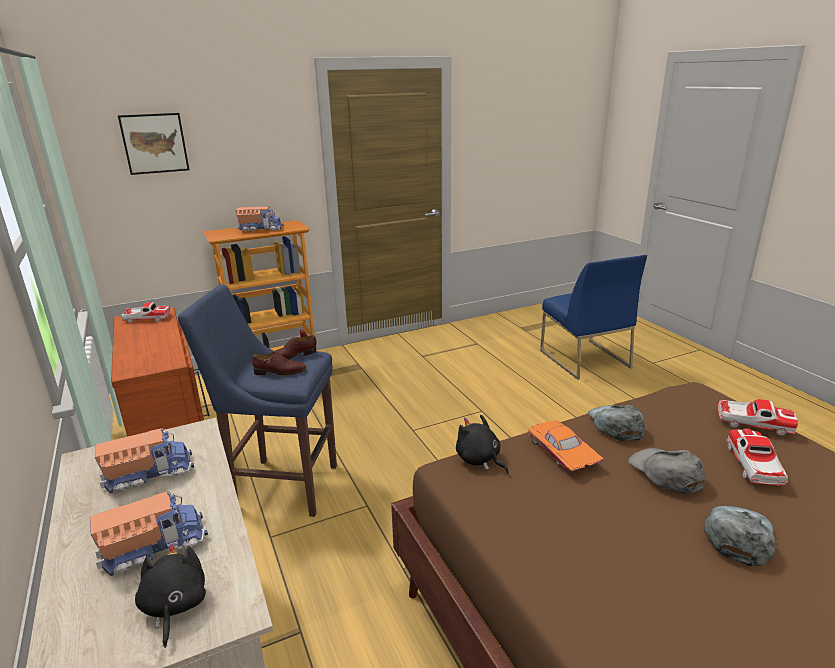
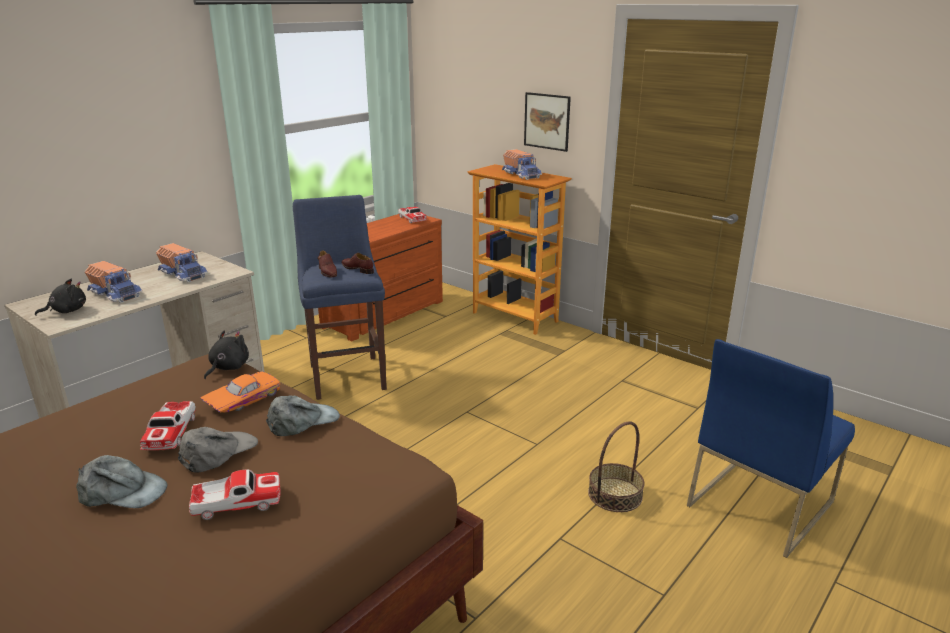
camera: 65 degrees right, 0 degrees up
(154, 143) = (476, 77): picture -> picture (547, 121)
(557, 398) = (615, 495): none -> basket
(753, 423) = (331, 506): toy car -> toy car (170, 432)

